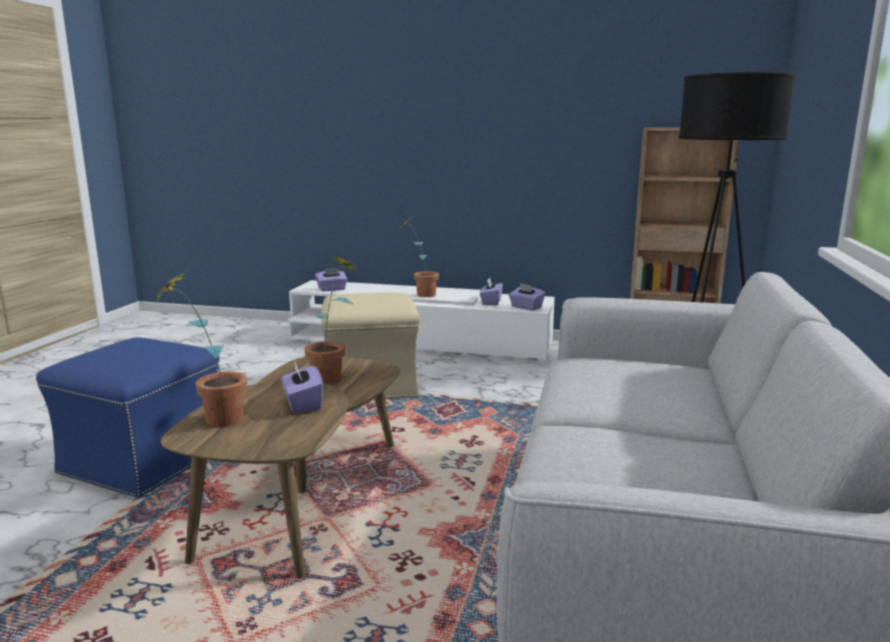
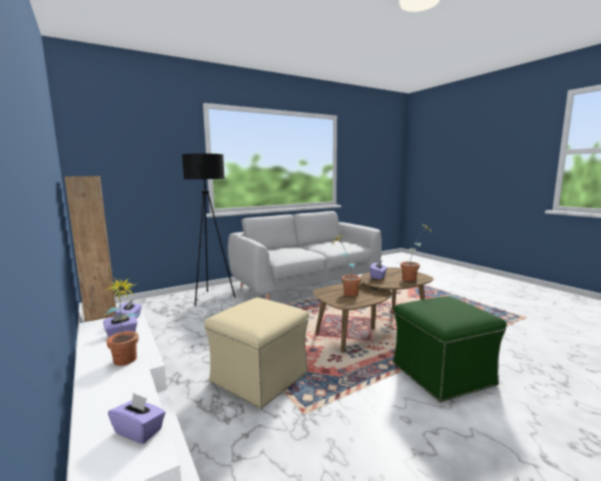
camera: 135 degrees left, 5 degrees down
(145, 460) = (441, 374): blue ottoman -> green ottoman

